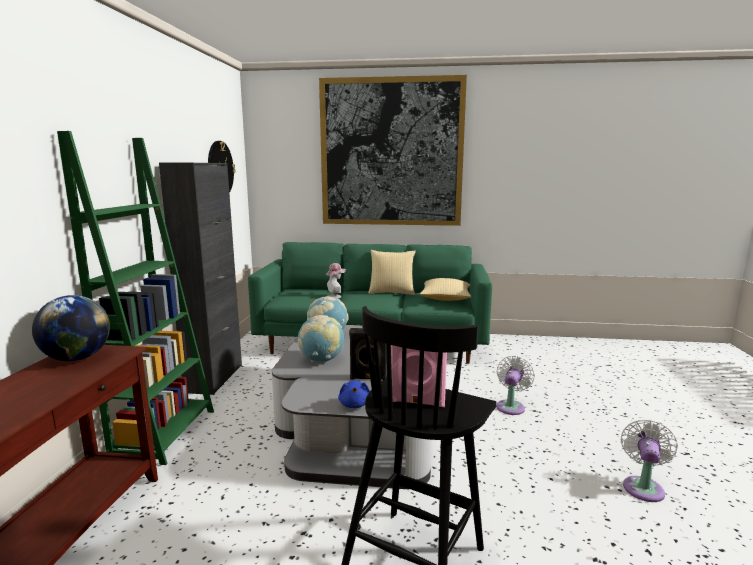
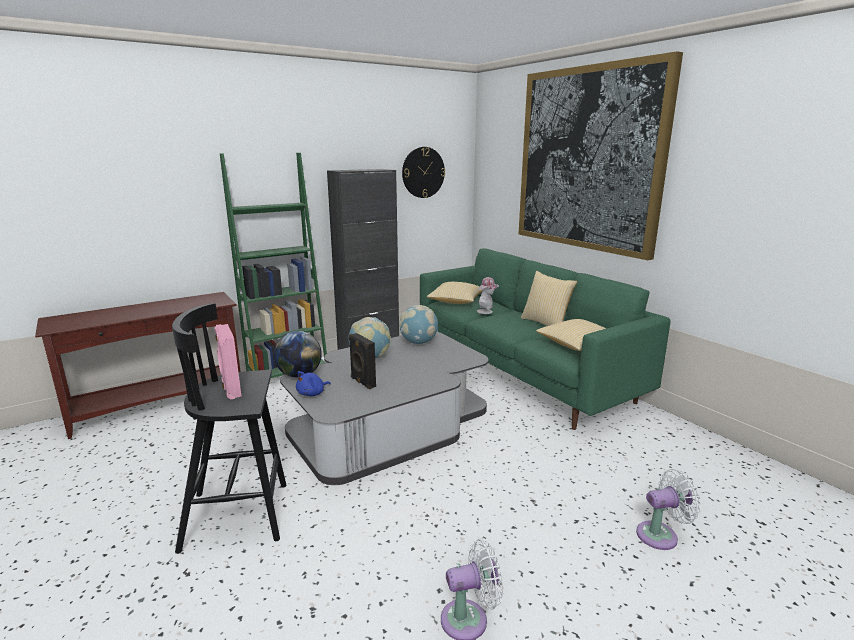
camera: 50 degrees right, 5 degrees up
(77, 358) = (202, 299): globe -> globe (299, 375)
(293, 296) = (455, 302): none -> pillow
(511, 406) = (519, 483): white fan -> white fan (661, 535)

